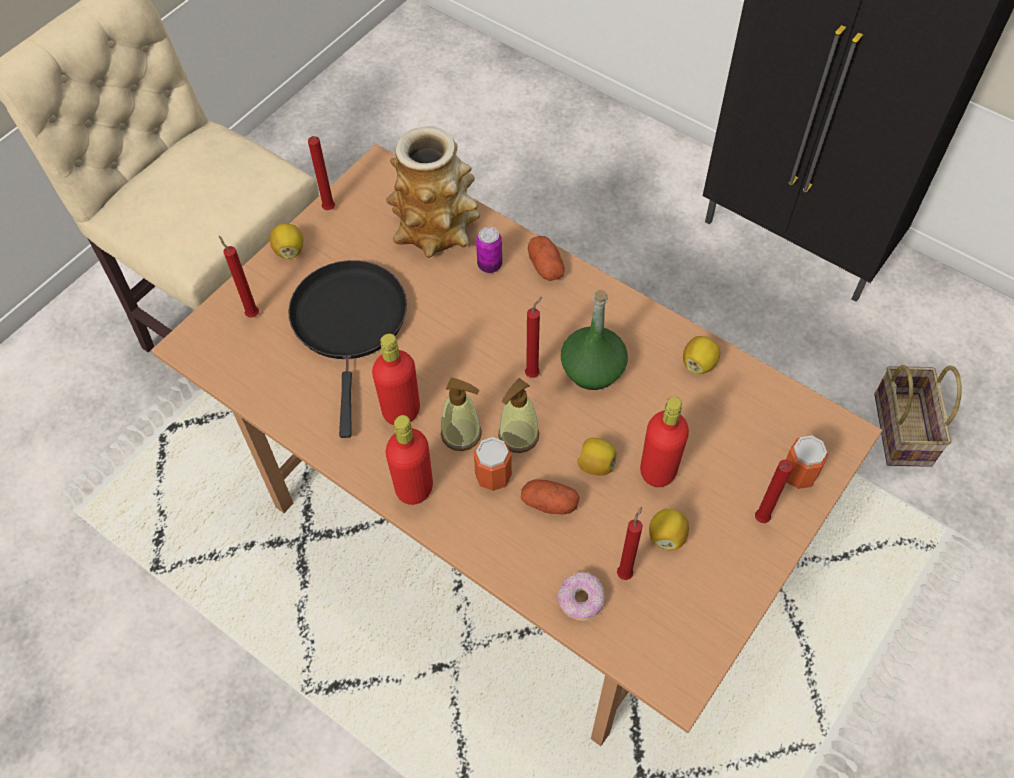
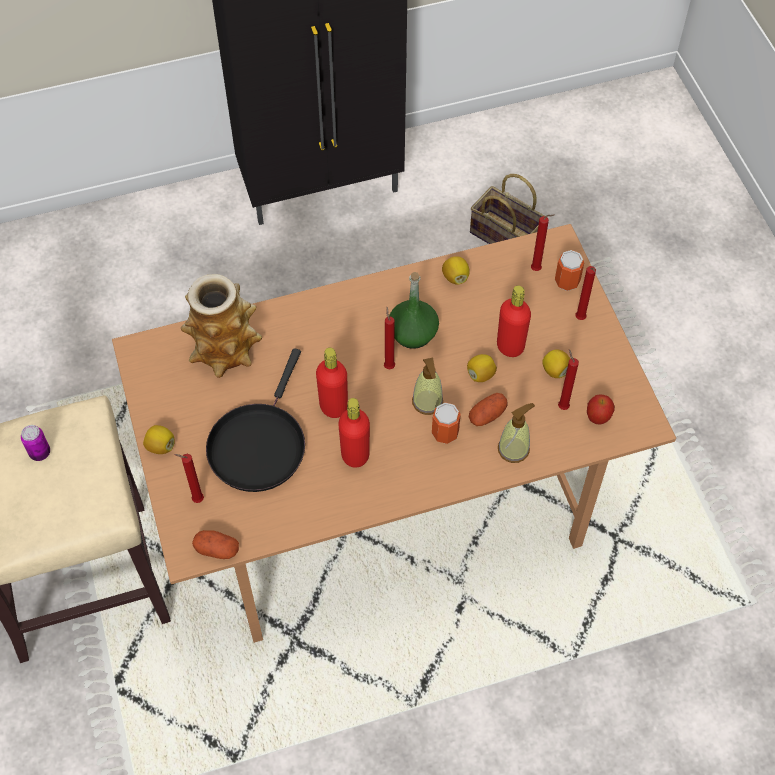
camera: 55 degrees left, 0 degrees up
(329, 210) = (147, 401): red candle -> red candle (537, 270)
(350, 323) = (258, 444): black frying pan -> black frying pan turned 105 degrees counterclockwise
(414, 488) = (418, 481): red bottle -> red bottle (333, 406)
(461, 434) = (400, 431): soap dispenser -> soap dispenser (513, 449)
(489, 265) = (283, 337): can -> can (40, 453)
(546, 266) = (313, 307): potato -> potato (217, 549)
(580, 600) = (562, 439): donut -> none
(640, 621) = (597, 418): none -> apple

